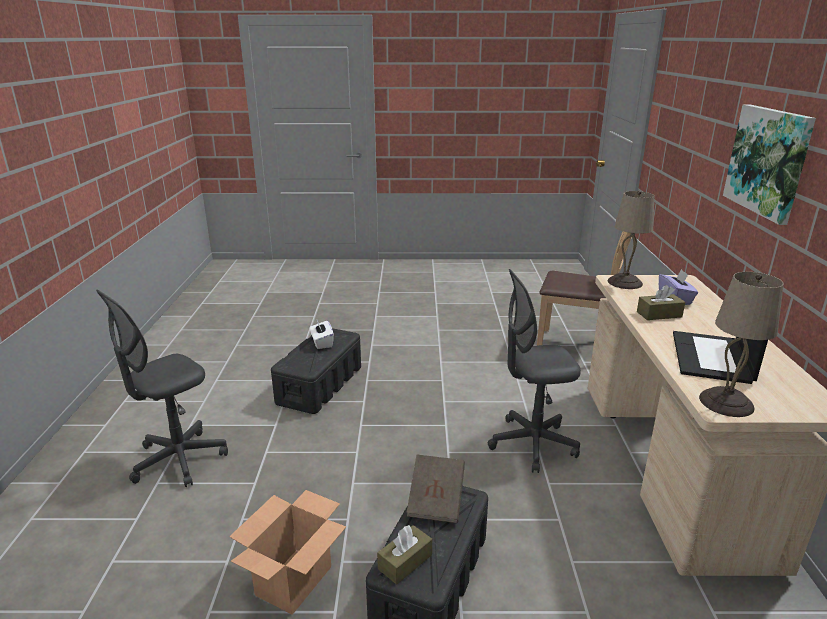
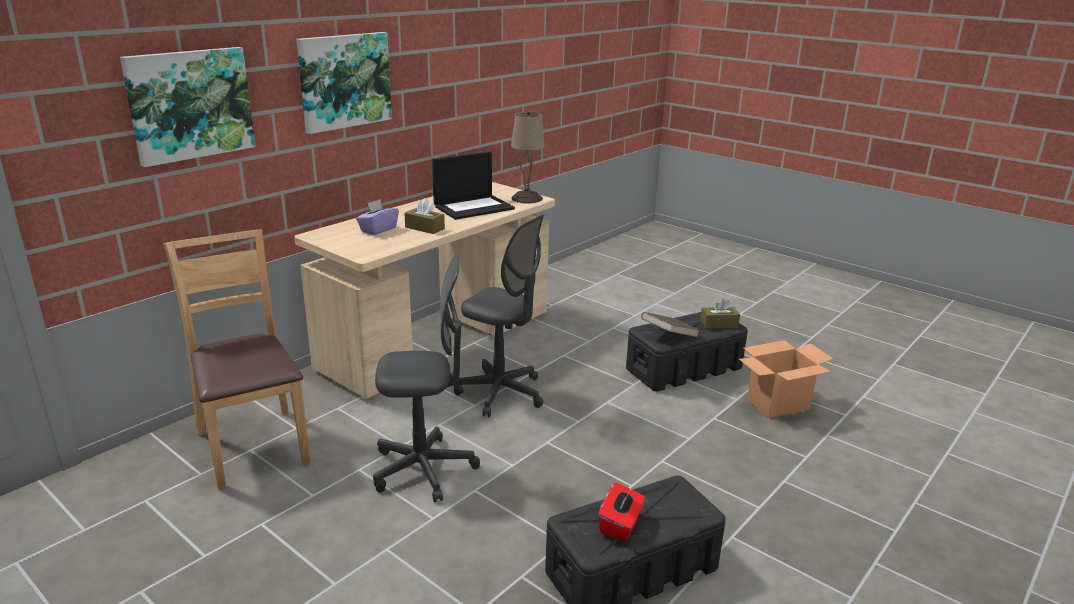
camera: 140 degrees left, 0 degrees up
(179, 460) = (869, 547): grey office chair -> grey office chair (423, 469)
(322, 343) = (620, 525): white tissue box -> red tissue box
(625, 283) = (365, 250): beige table lamp -> none
(692, 137) = (190, 104): none -> picture

